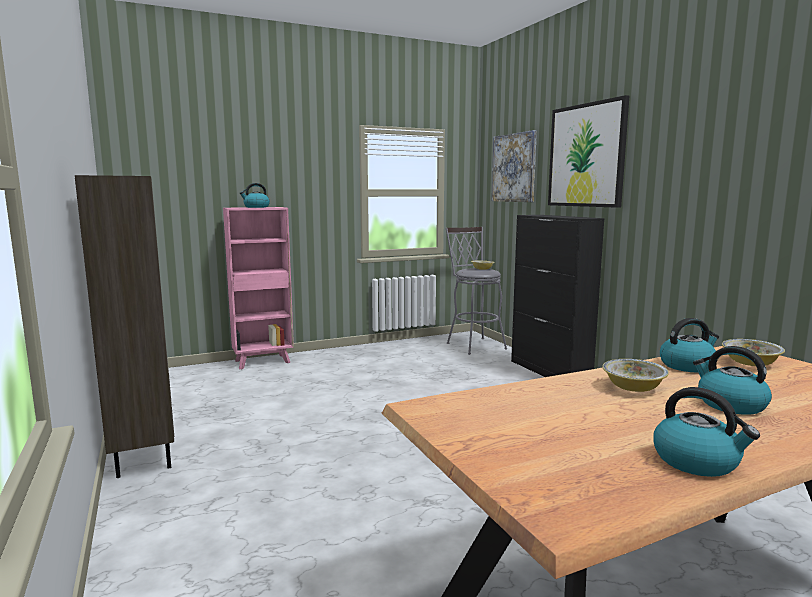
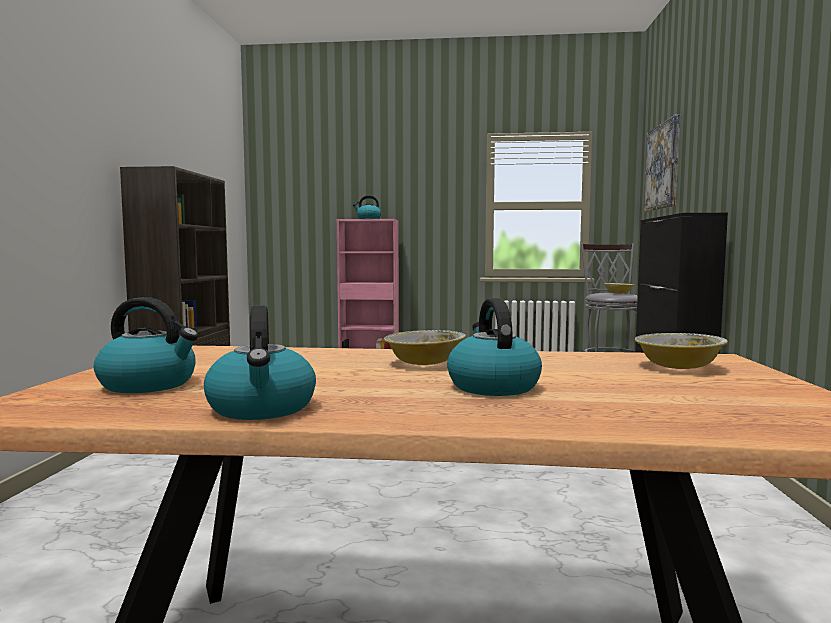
camera: 30 degrees right, 5 degrees down
(586, 155) = (718, 133): picture -> none
(687, 365) = (571, 359): kettle -> kettle (149, 384)

